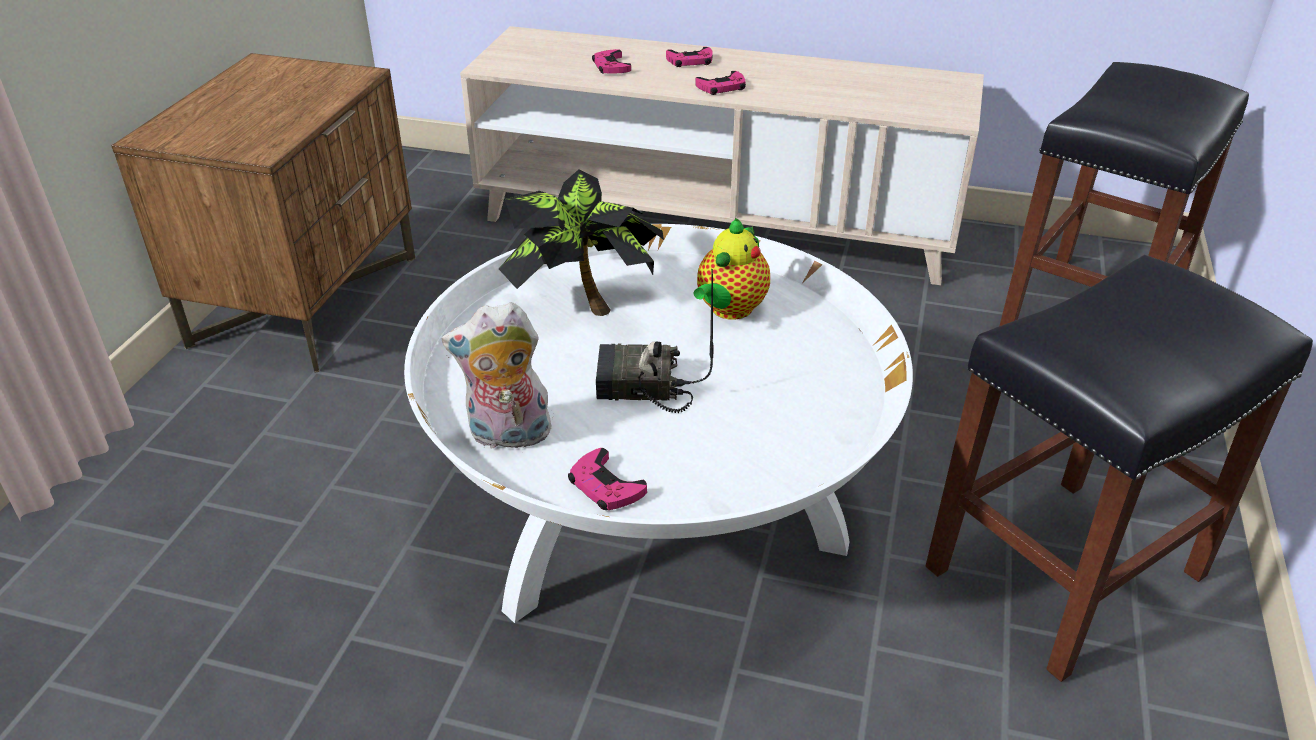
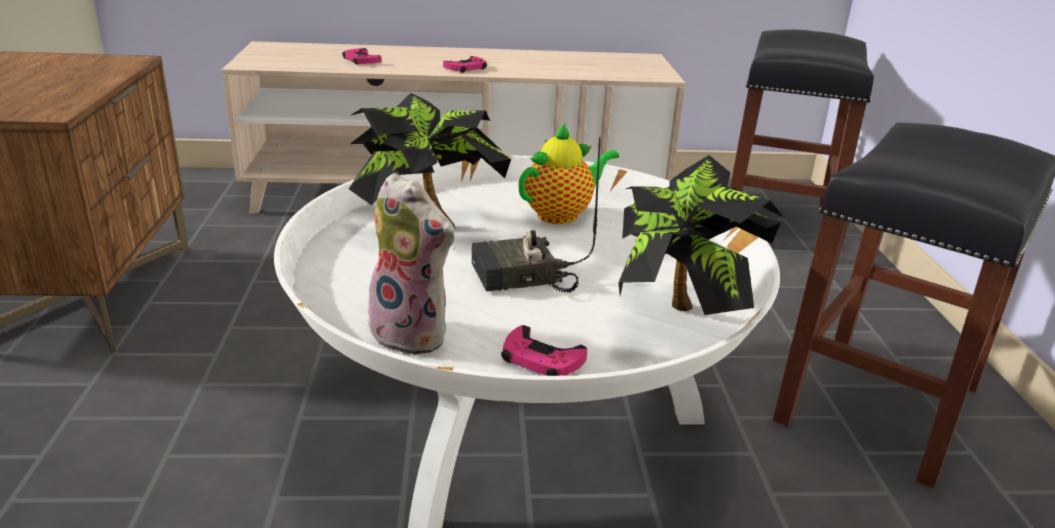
camera: 20 degrees left, 10 degrees down
(508, 436) = (414, 333): plush toy -> plush toy turned 120 degrees counterclockwise
(690, 61) = (428, 55): pink game controller -> none
(729, 310) = (562, 214): teapot -> teapot turned 135 degrees counterclockwise
(768, 461) = (677, 317): none -> potted plant

